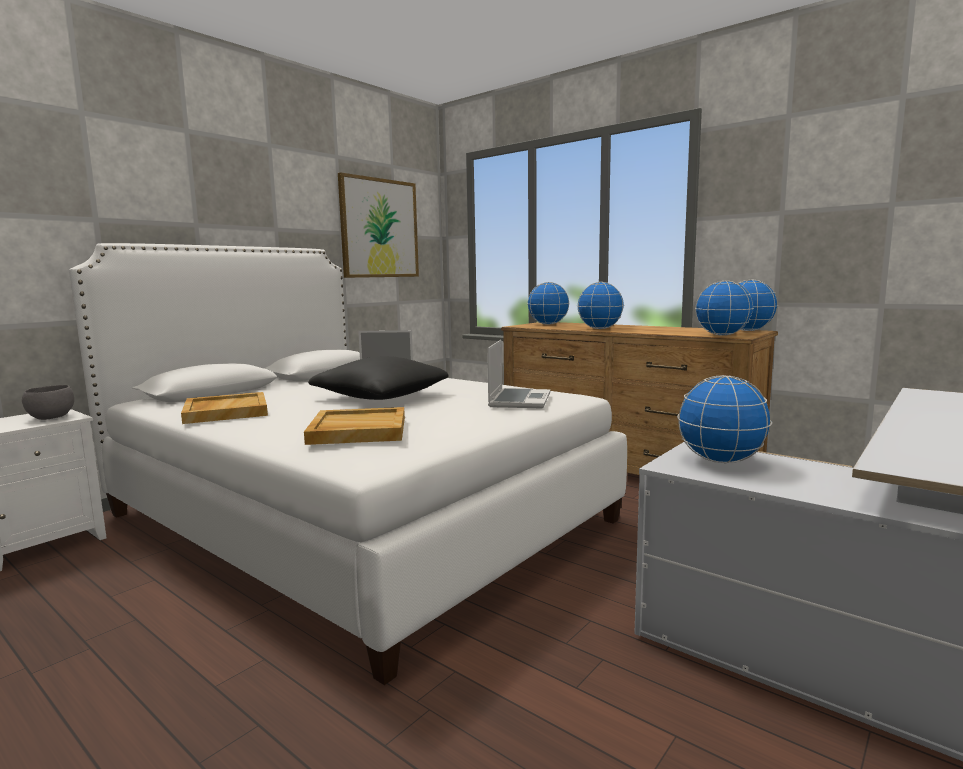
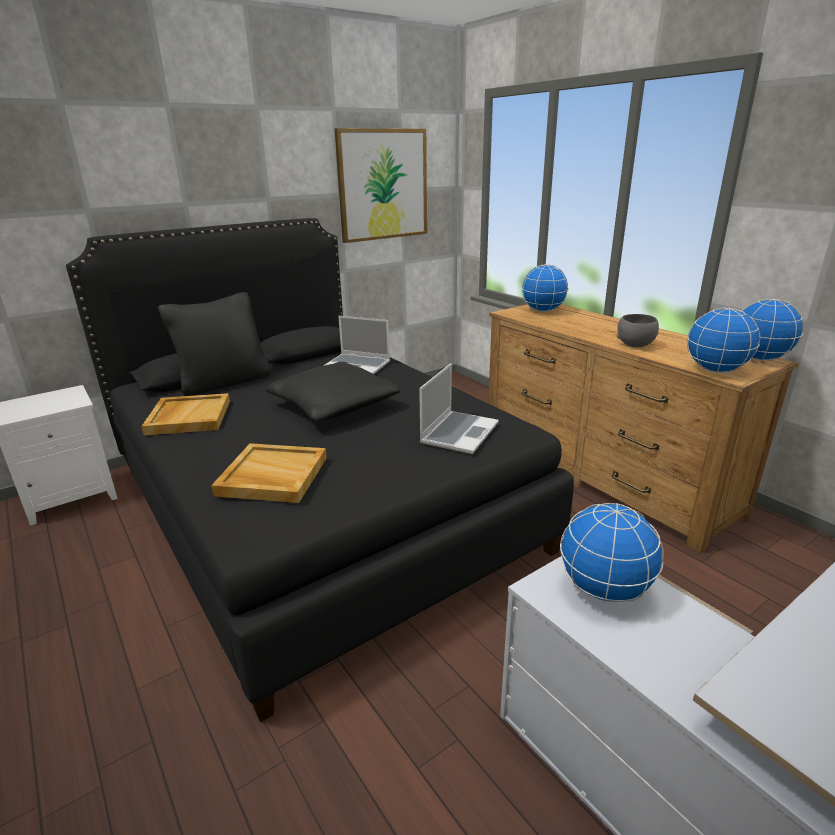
camera: 15 degrees right, 15 degrees up
(51, 418) = (63, 401): grey bowl -> grey bowl (635, 345)
(246, 392) = (224, 382): none -> black pillow
(355, 517) = (316, 506): white bed -> black bed
(599, 329) = (588, 332): globe -> none

